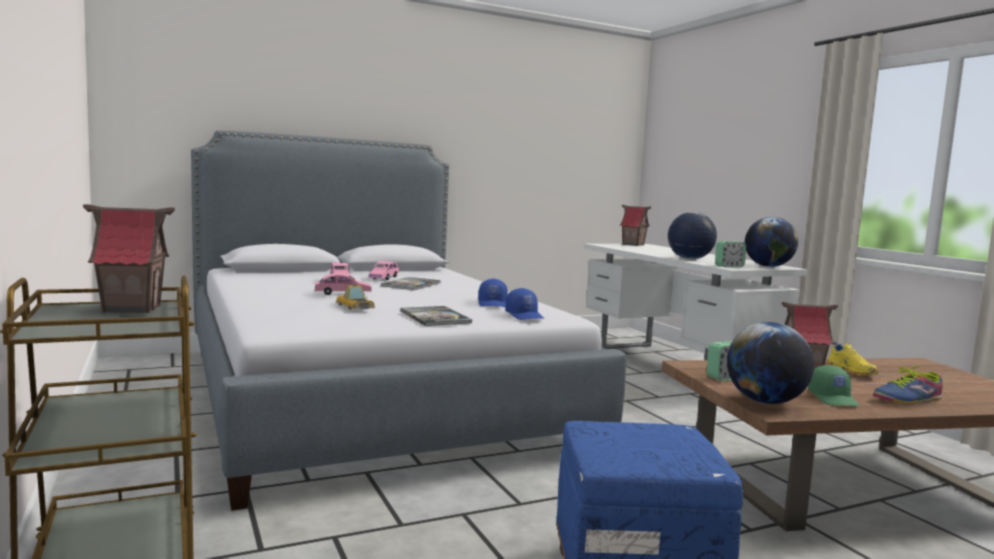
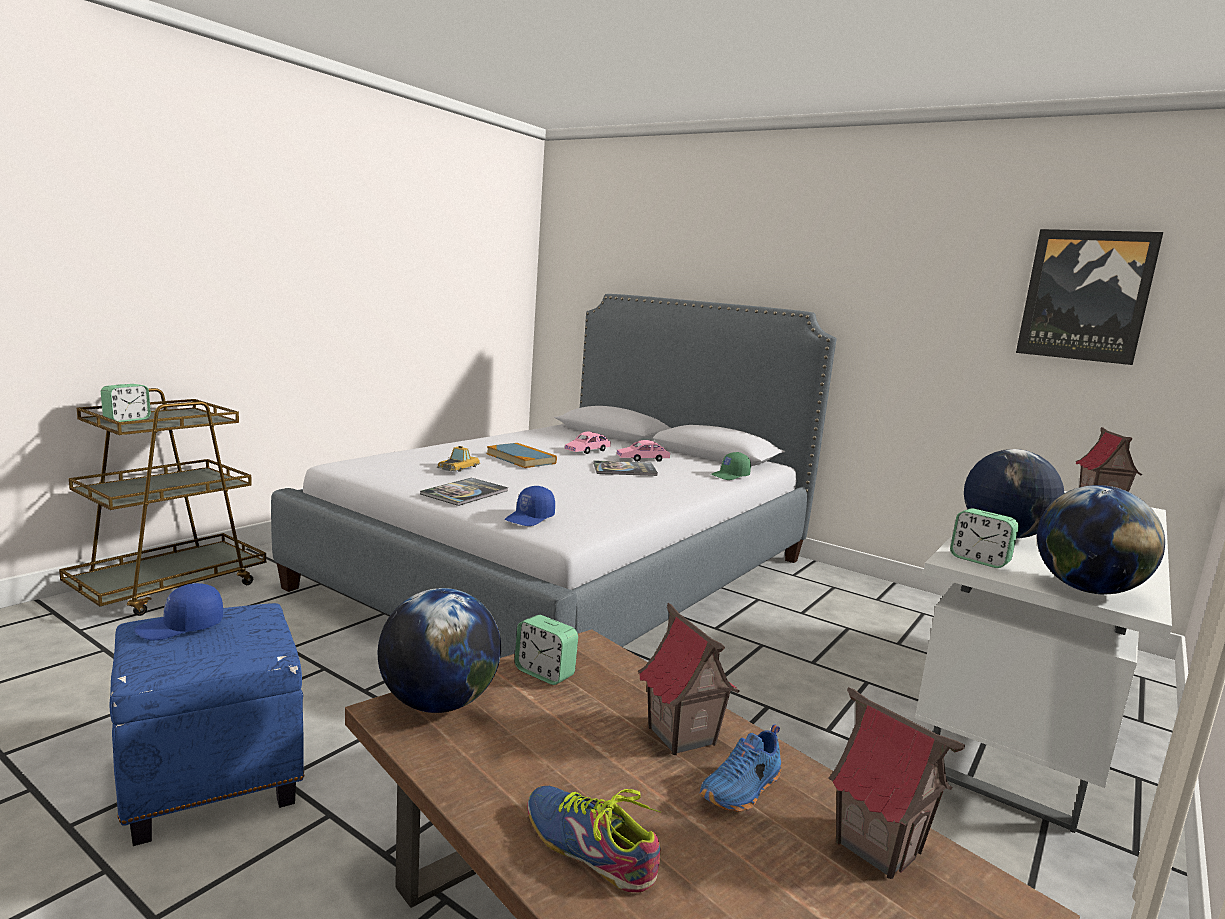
camera: 60 degrees right, 5 degrees up
(80, 326) = (127, 419): none -> alarm clock
(132, 308) = (196, 418): toy house -> toy house (878, 846)
(343, 293) = (521, 458): pink toy car -> book
(493, 304) = (581, 503): blue cap -> blue cap (181, 627)
(576, 132) = (1085, 296): none -> picture
(834, 399) = (512, 762): green cap -> green cap (730, 476)
(852, 372) = (743, 790): yellow shoe -> blue shoe

